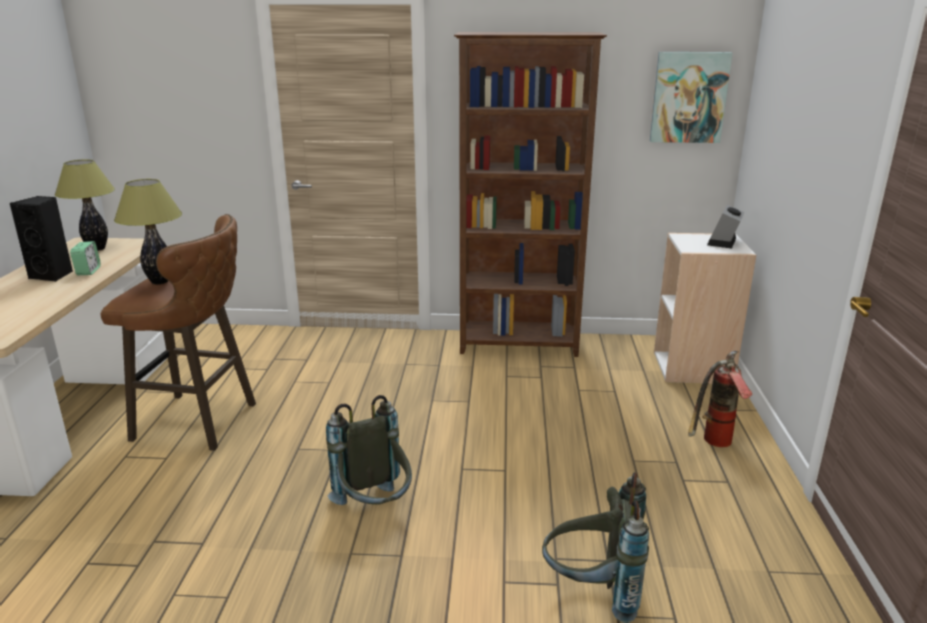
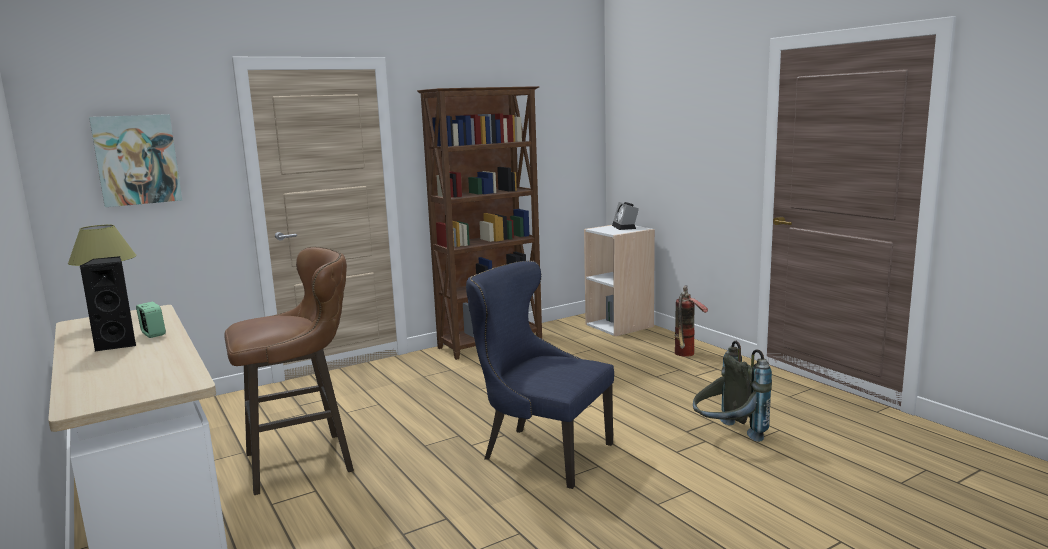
camera: 35 degrees left, 10 degrees down
(159, 281) = (264, 319): table lamp -> none
(375, 509) = (541, 453): grey backpack -> blue chair
(689, 97) = (572, 132): picture -> picture (137, 160)

